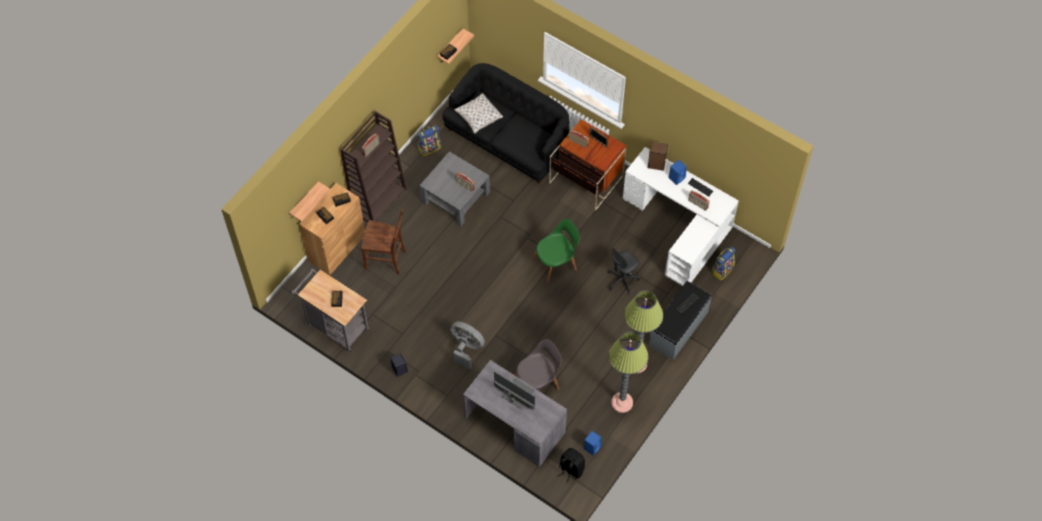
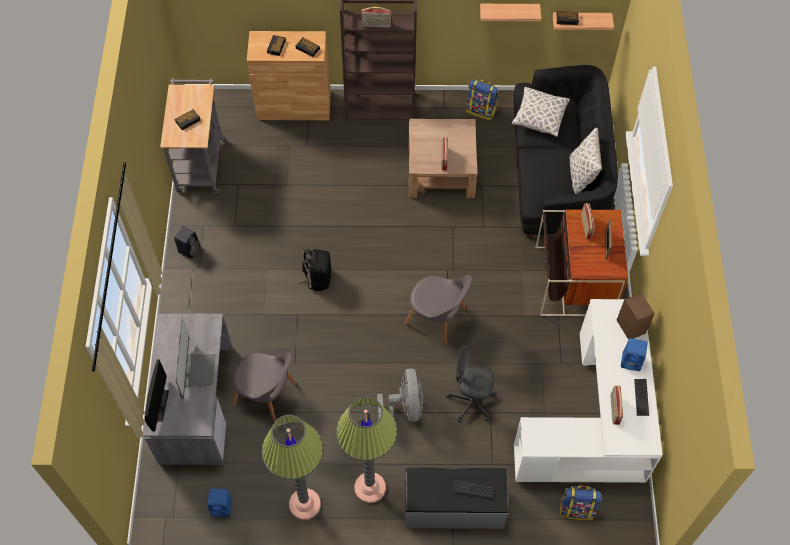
camera: 55 degrees right, 0 degrees up
(304, 201) = (267, 12): shelf -> shelf (509, 11)
(386, 260) = (313, 157): brown chair -> none
(455, 197) = (441, 170): grey coffee table -> brown coffee table
(466, 348) = (261, 296): grey fan -> grey fan (404, 407)
(526, 426) = (158, 405): none -> monitor
(535, 123) = (582, 174): none -> pillow
(556, 263) = (437, 318): green chair -> grey chair
(570, 469) = (176, 501): black backpack -> black backpack (318, 278)

